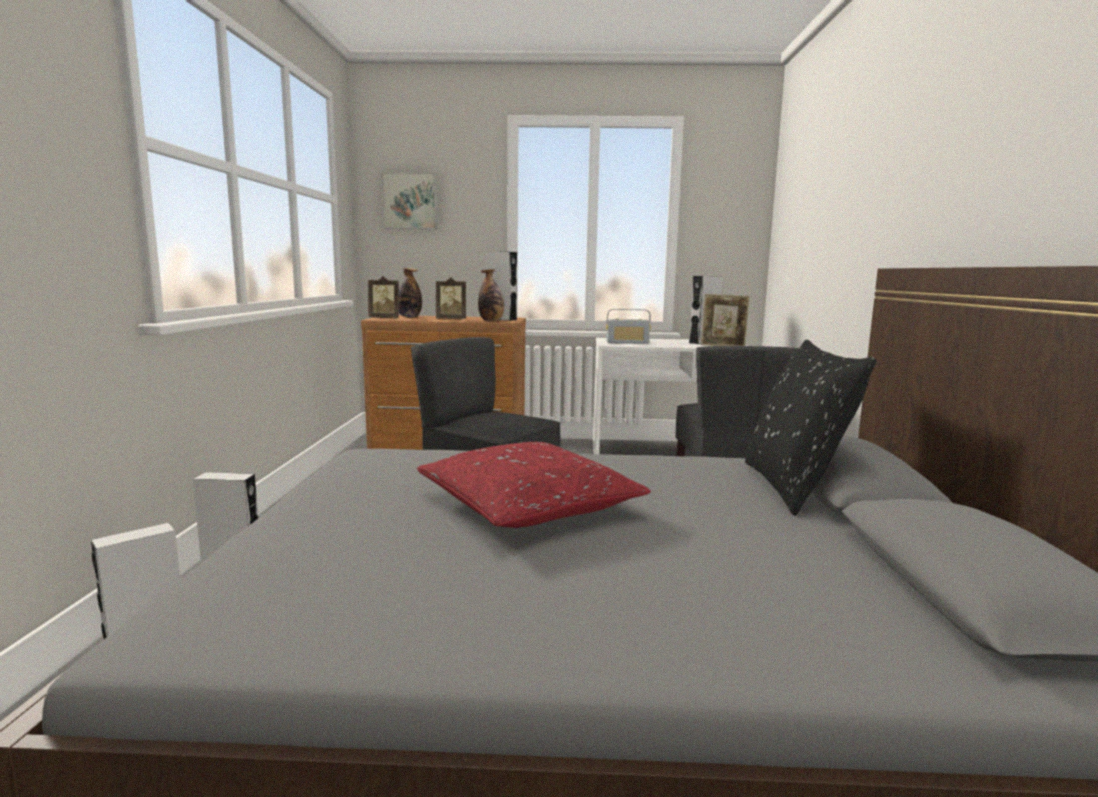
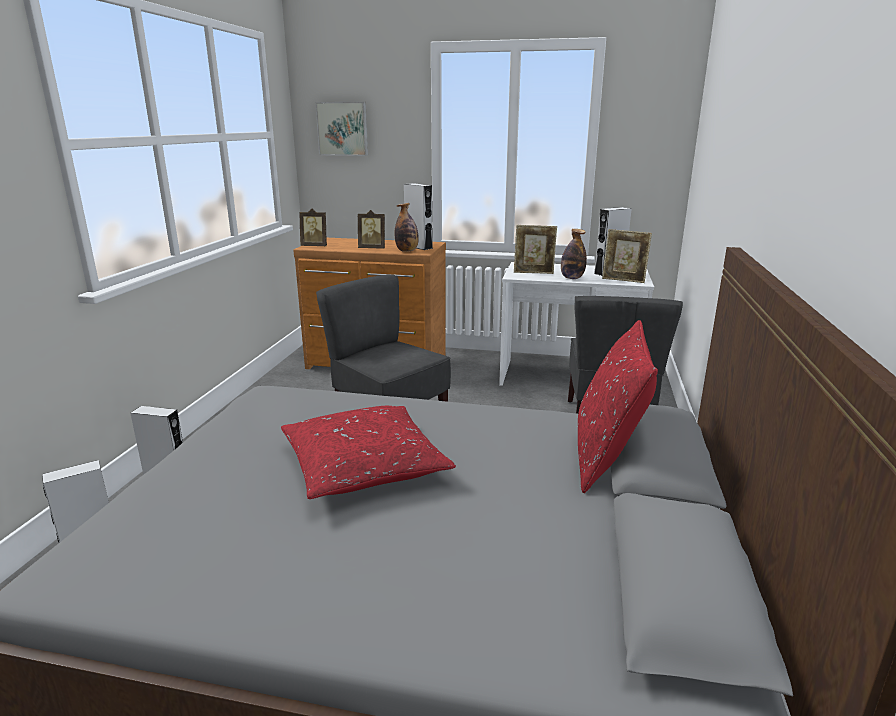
camera: 10 degrees right, 10 degrees up
(409, 317) = (339, 242): bottle -> bottle (572, 278)
(627, 342) = (533, 273): radio -> picture frame
(794, 488) = (607, 458): black pillow -> red pillow

